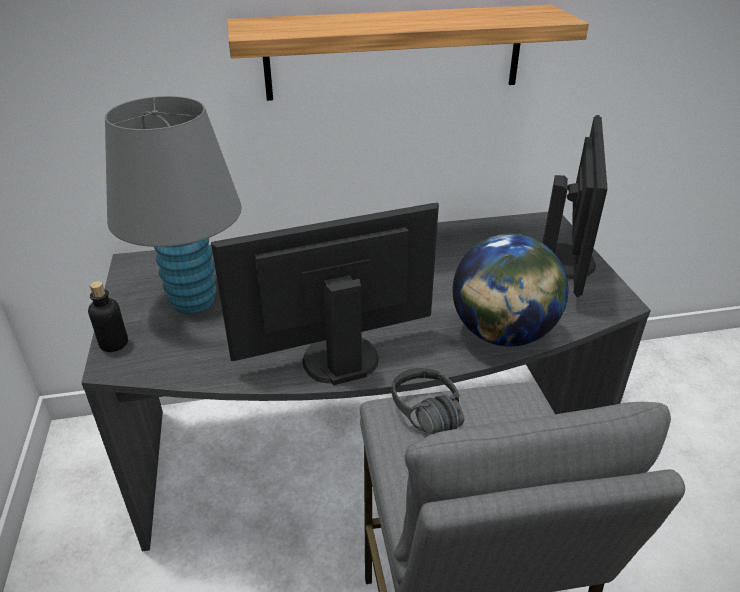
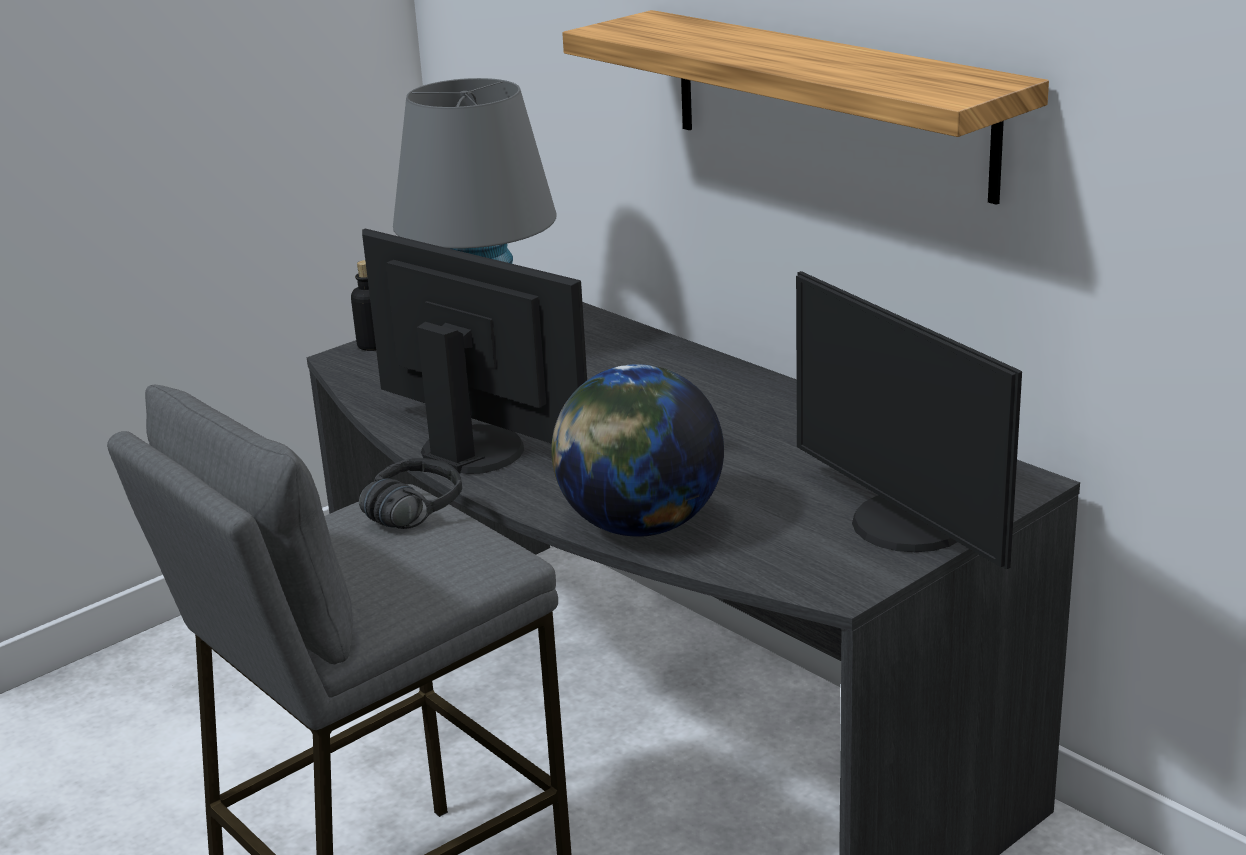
camera: 60 degrees right, 10 degrees down
(567, 262) = (905, 526): monitor -> monitor turned 75 degrees clockwise

